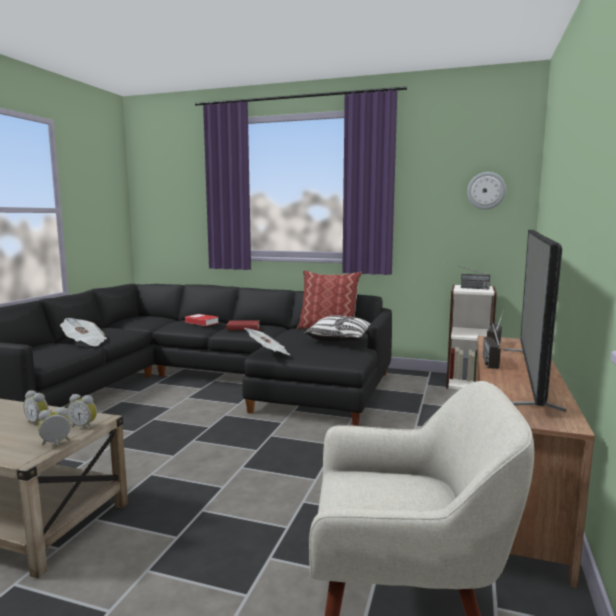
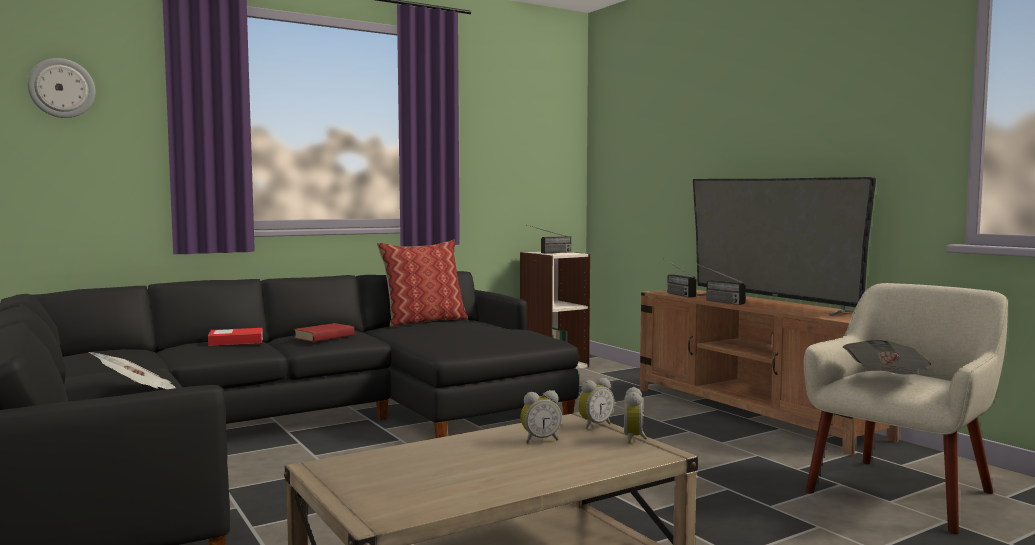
camera: 50 degrees left, 5 degrees down
(268, 353) = (459, 349): newspaper -> newspaper (887, 380)
(341, 340) = (485, 325): pillow -> none
(486, 190) = (543, 143): wall clock -> wall clock (62, 88)

